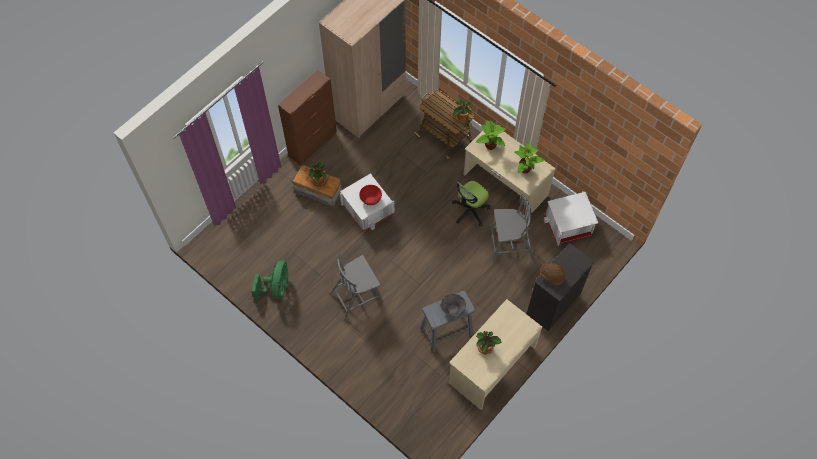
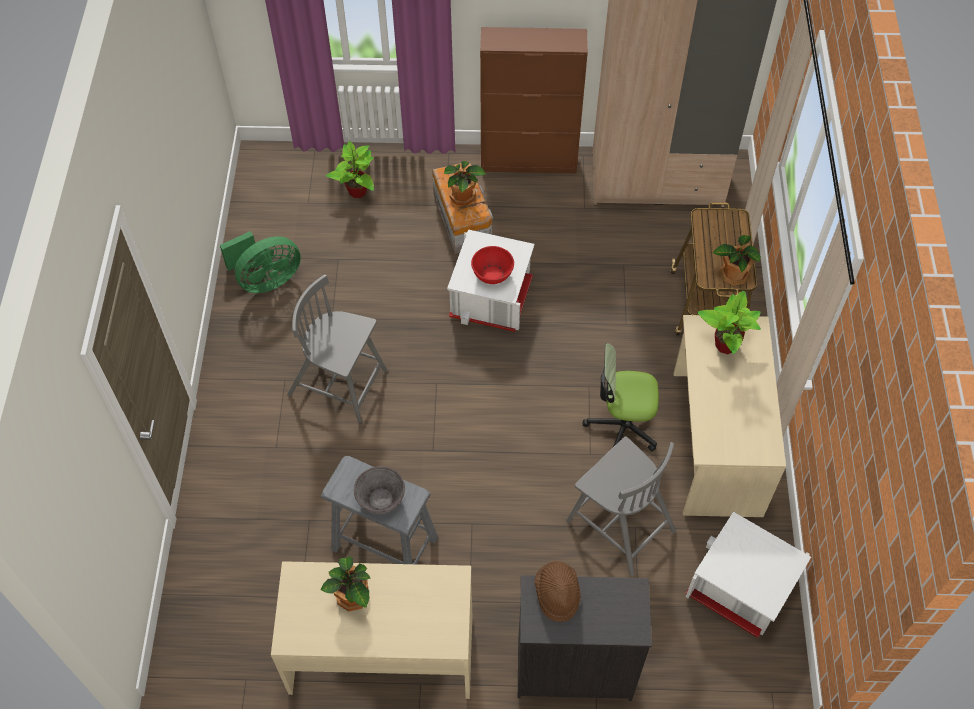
camera: 50 degrees right, 5 degrees down
(525, 169) = (736, 423): potted plant -> potted plant (357, 191)

